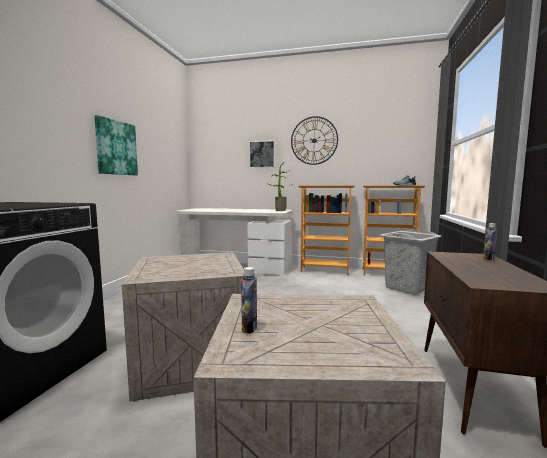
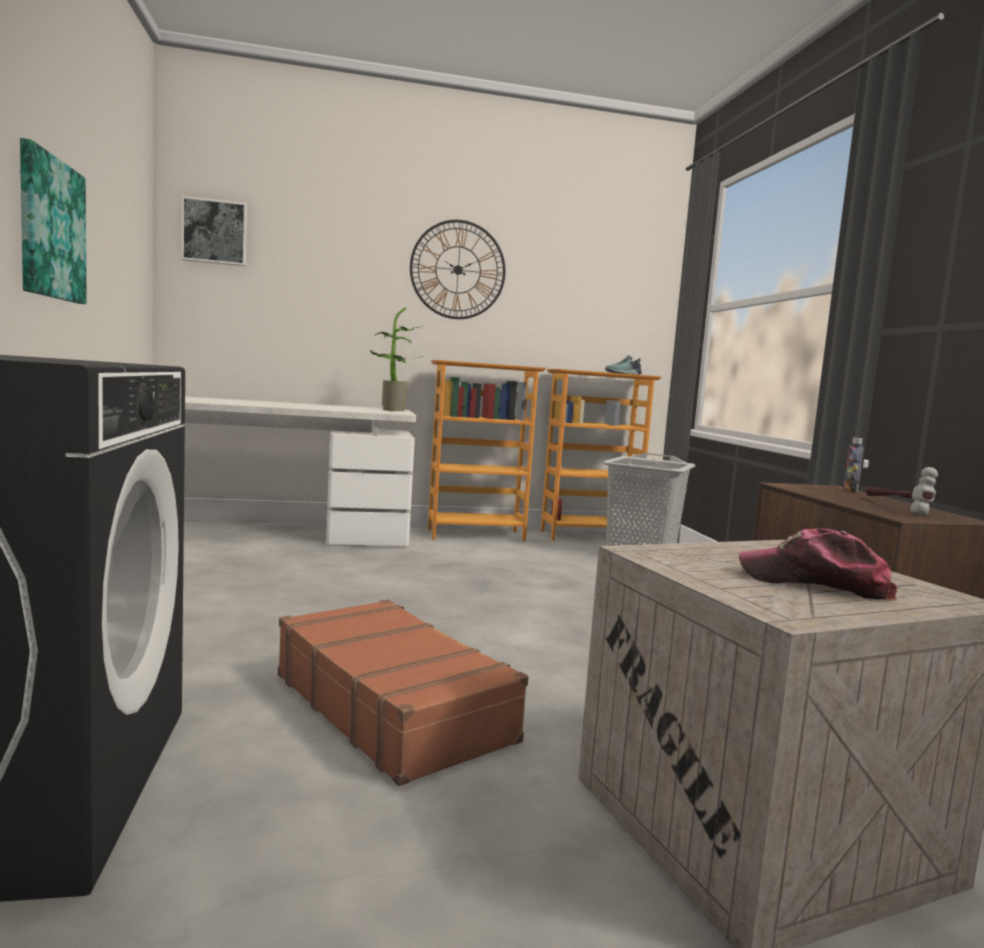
camera: 25 degrees left, 0 degrees up
(190, 360) = (392, 707): crate -> brown suitcase
(249, 328) = (732, 583): bottle -> none
(262, 154) = (345, 285): picture -> picture (215, 232)
(309, 334) = (815, 583): none -> cap
(498, 273) = (896, 507): none -> hammer

